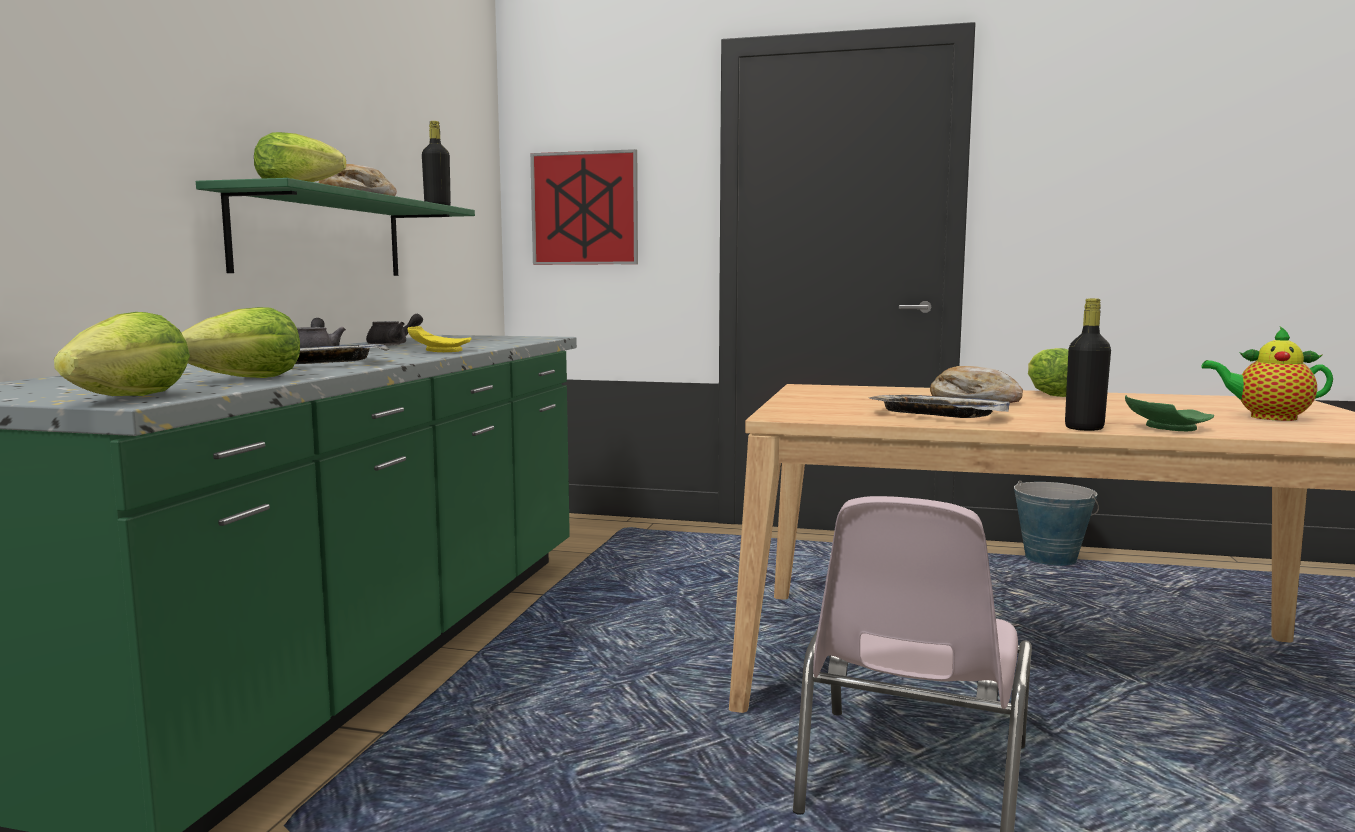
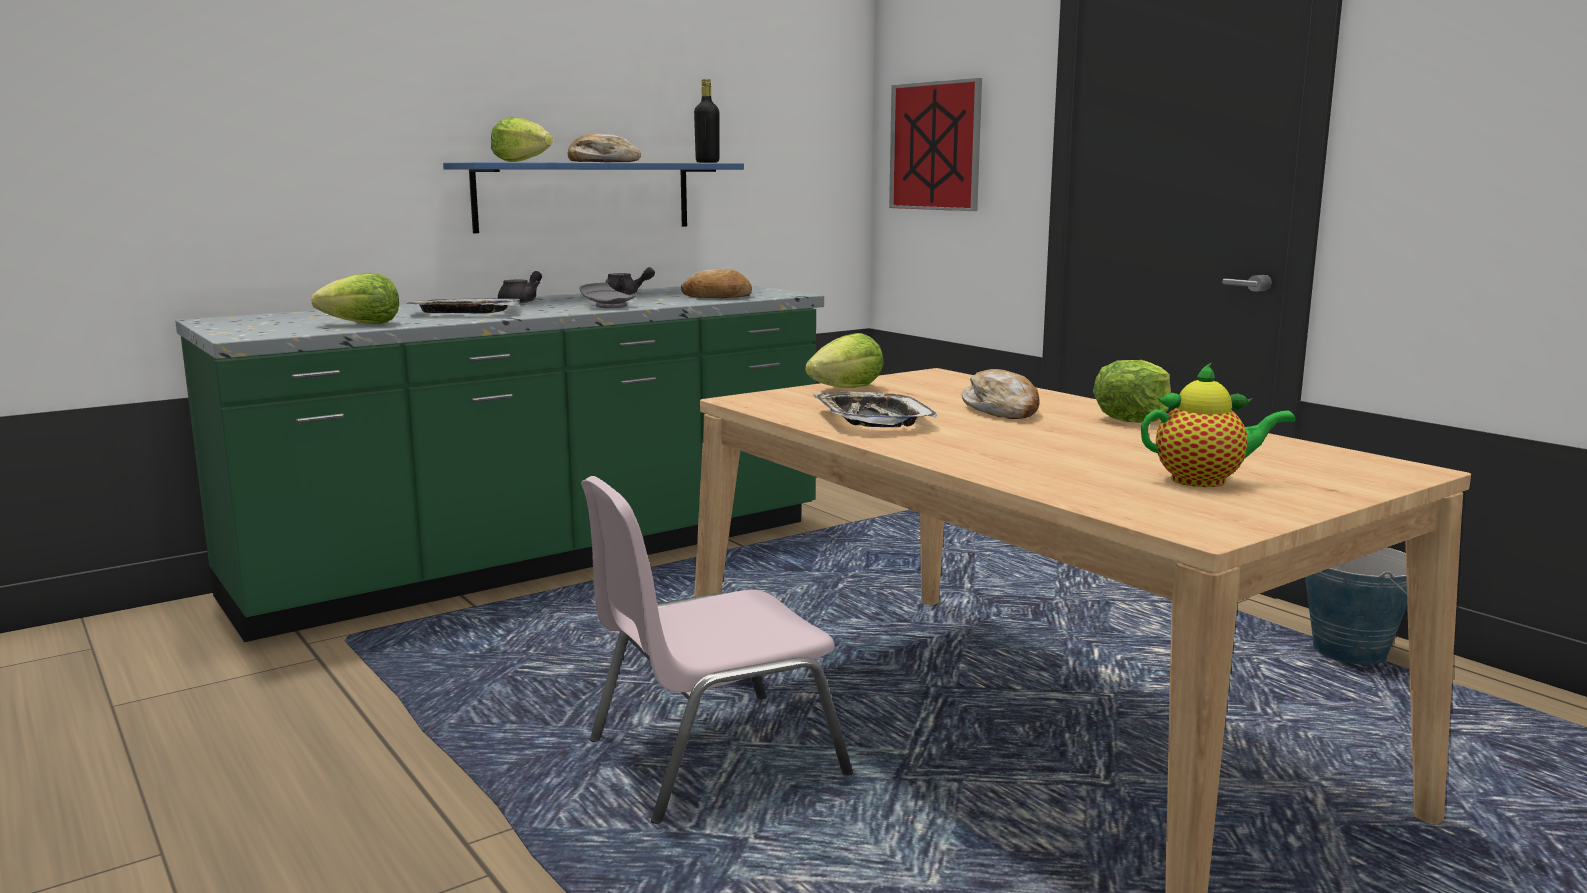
camera: 40 degrees right, 5 degrees up
(131, 398) = (248, 334): lettuce -> lettuce (846, 389)
(321, 236) = (584, 196): green shelf -> blue shelf
(439, 351) = (608, 306): yellow plate -> grey plate
(496, 341) = (717, 297): none -> bread
(1084, 428) = (919, 454): black bottle -> none
(1165, 428) = (999, 468): green plate -> none
(1267, 417) = (1205, 481): teapot -> teapot turned 120 degrees clockwise

